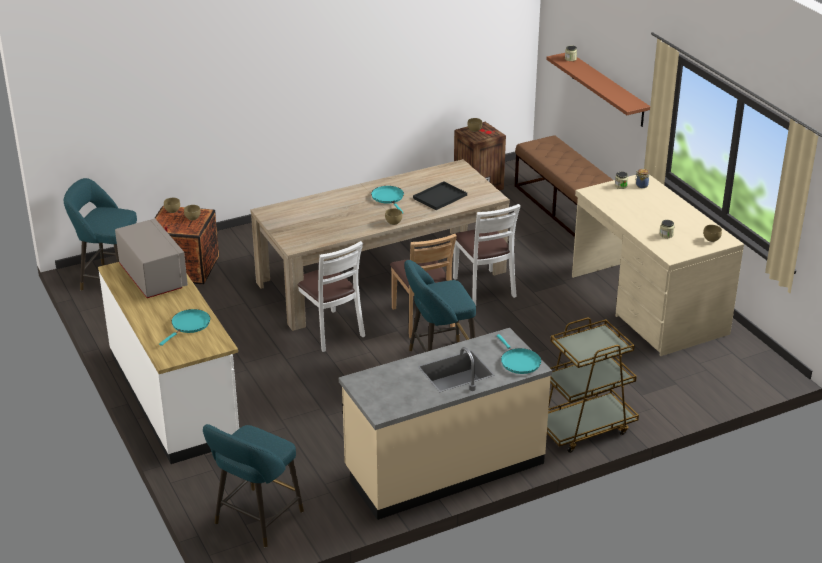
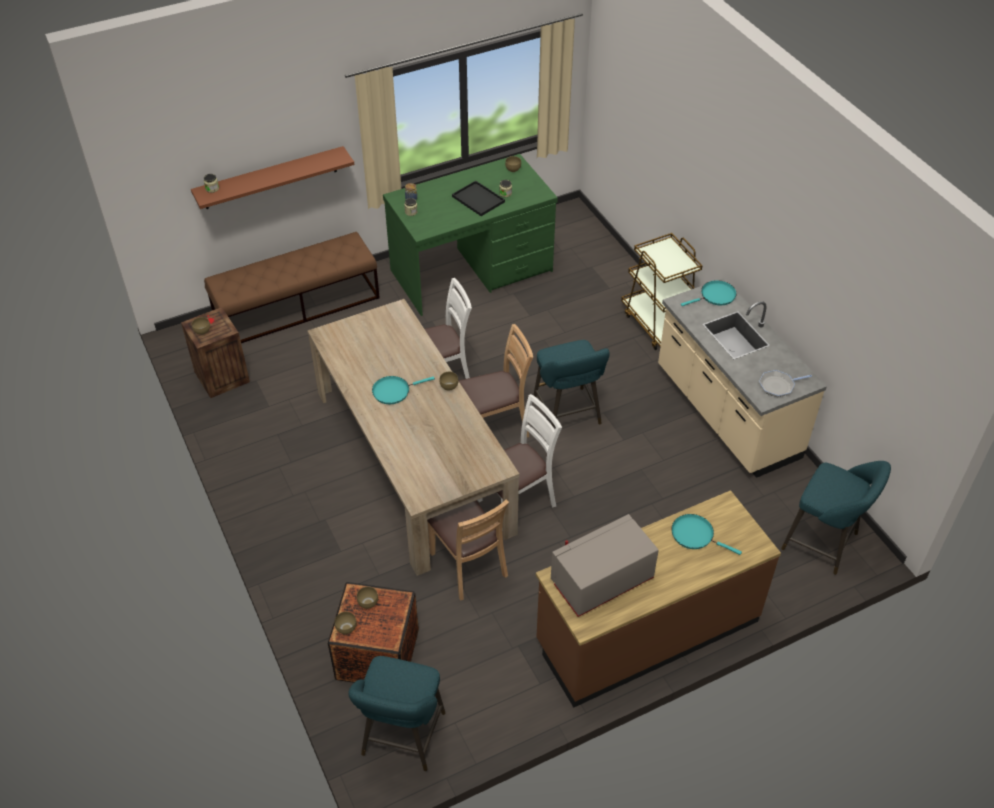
camera: 90 degrees left, 15 degrees up
(175, 397) = (646, 631): white counter -> brown counter
(262, 306) = (468, 566): none -> brown chair
(376, 391) = (778, 385): none -> frying pan
(439, 197) = (395, 350): black tray -> black tray (479, 199)
(647, 305) = (472, 271): beige desk -> green desk

